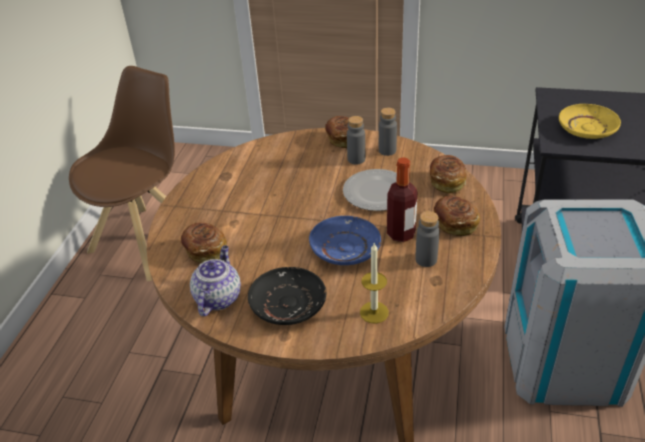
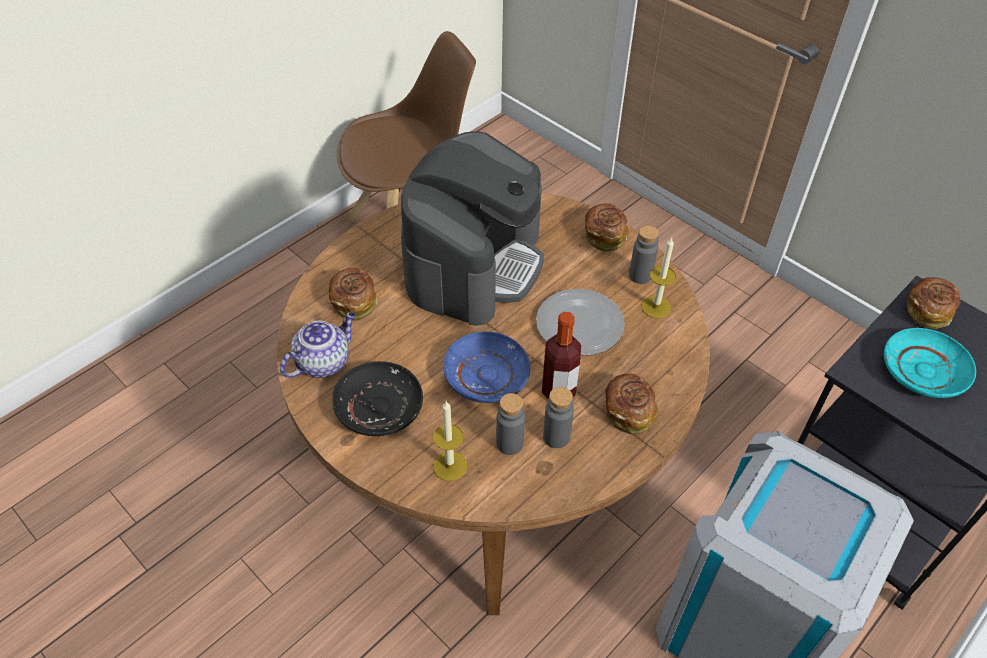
camera: 30 degrees right, 10 degrees up
(272, 190) = (474, 263): none -> coffee machine
(356, 159) = (595, 269): grey bottle -> grey bottle (509, 443)
(413, 162) = (656, 307): none -> candle
(447, 182) = (670, 353): bread -> bread (928, 311)
(587, 128) = (924, 371): yellow plate -> turquoise plate

